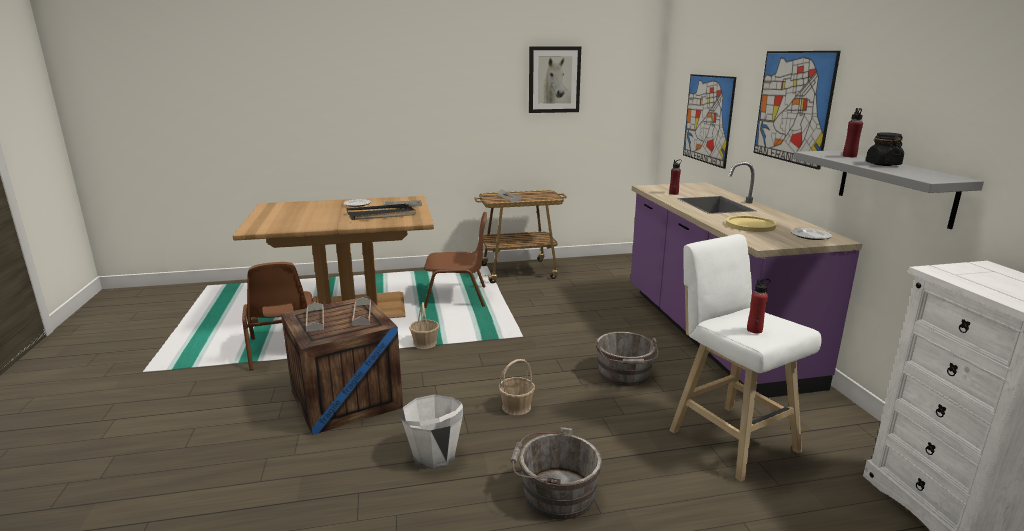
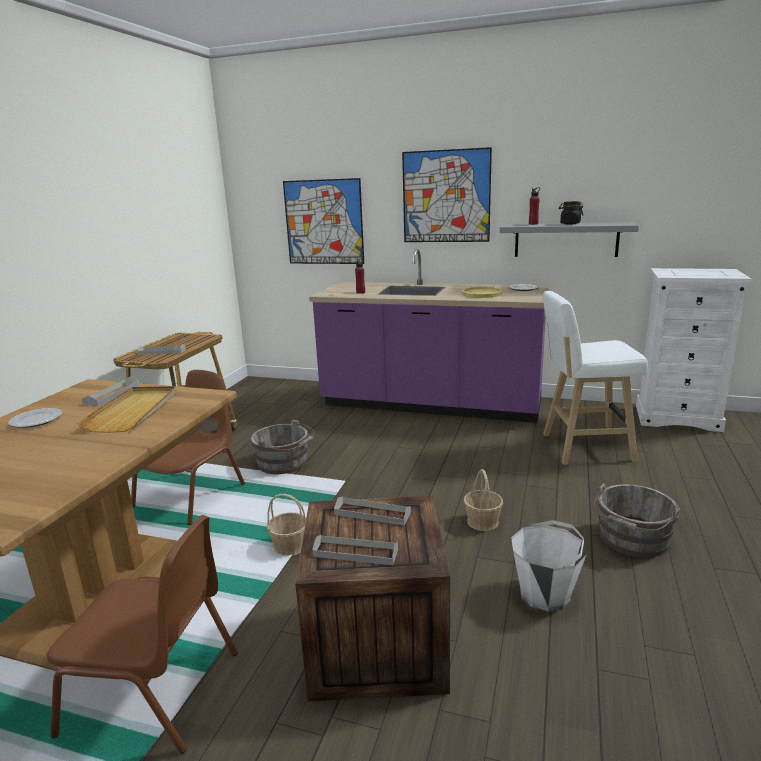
camera: 60 degrees left, 0 degrees up
(382, 215) = (134, 411): black tray -> beige tray
(554, 79) = (145, 195): picture -> none
(624, 375) = (465, 455): grey bucket -> grey bucket (285, 463)
(754, 330) = (616, 350): red bottle -> none

